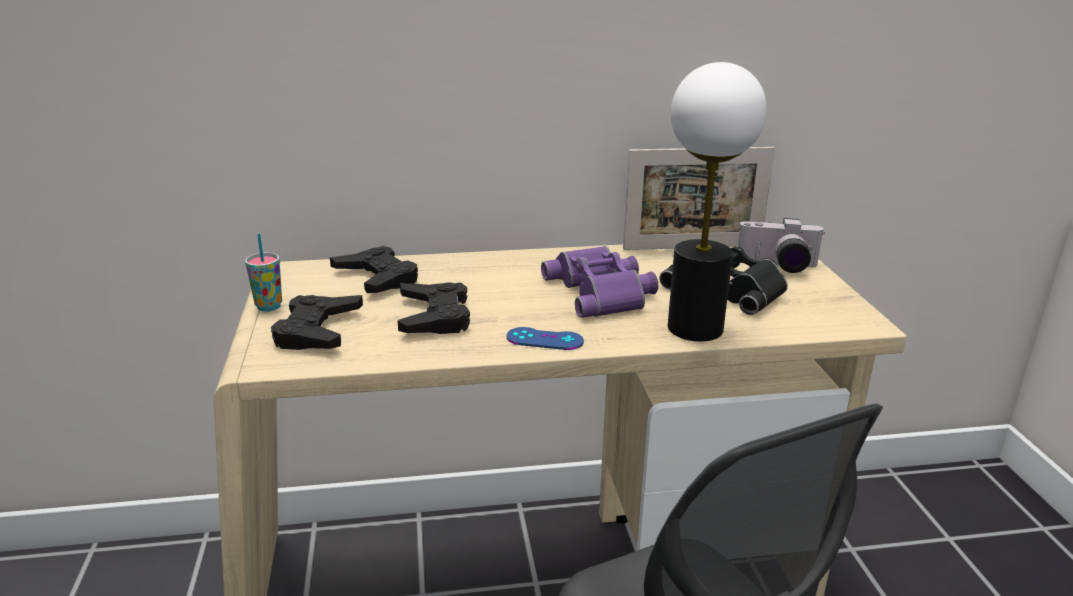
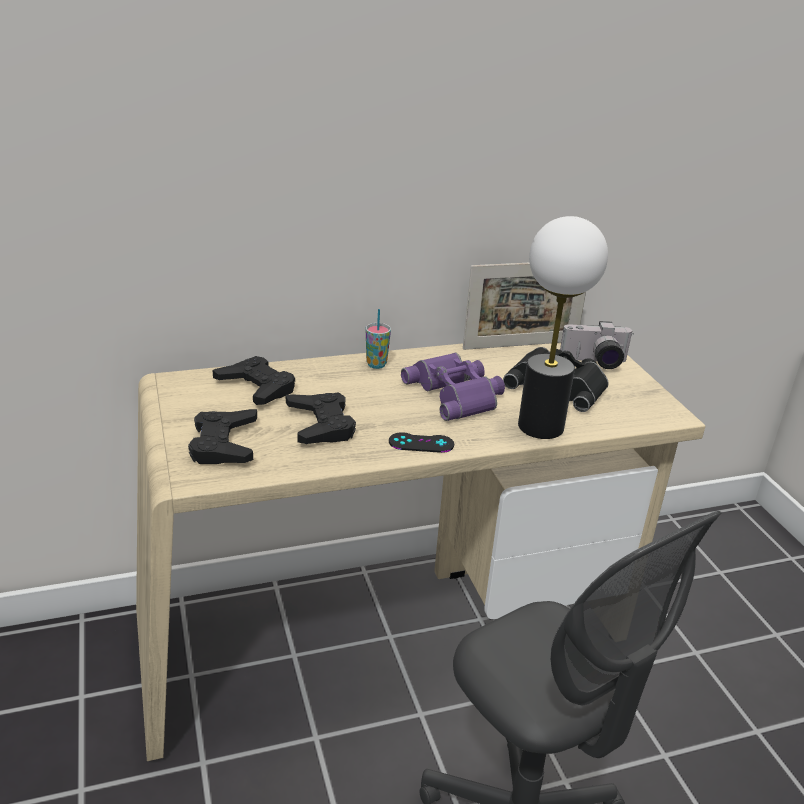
camera: 10 degrees left, 5 degrees up
(269, 307) = (170, 421): cup -> cup (376, 364)
(544, 339) = (421, 443): blue game controller -> black game controller

